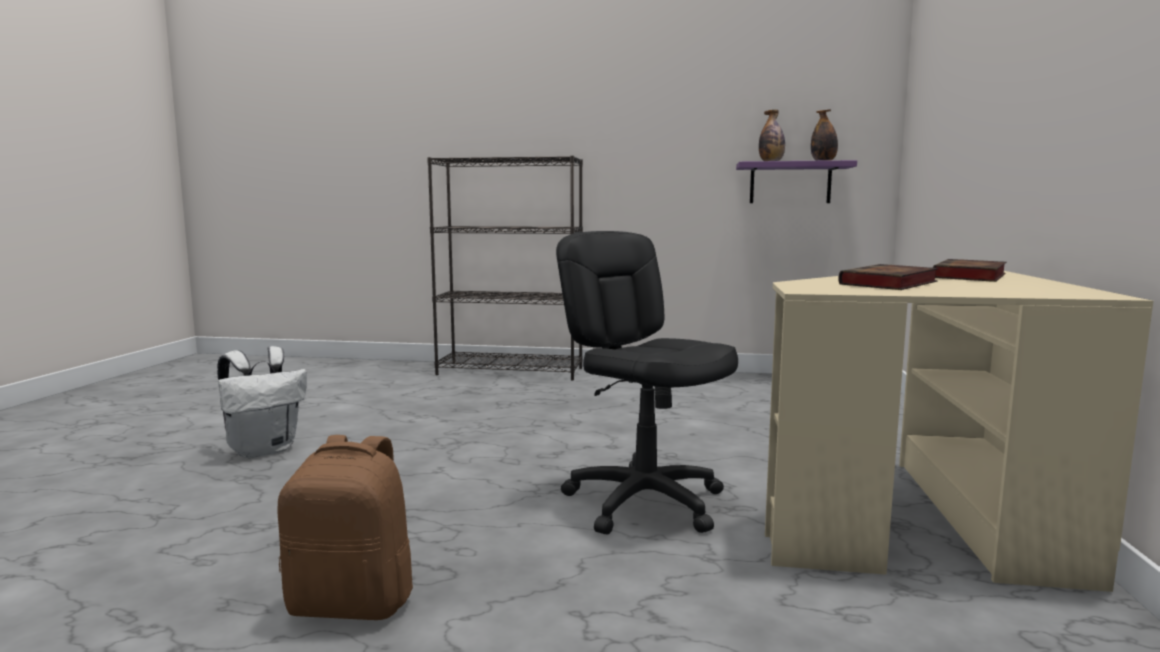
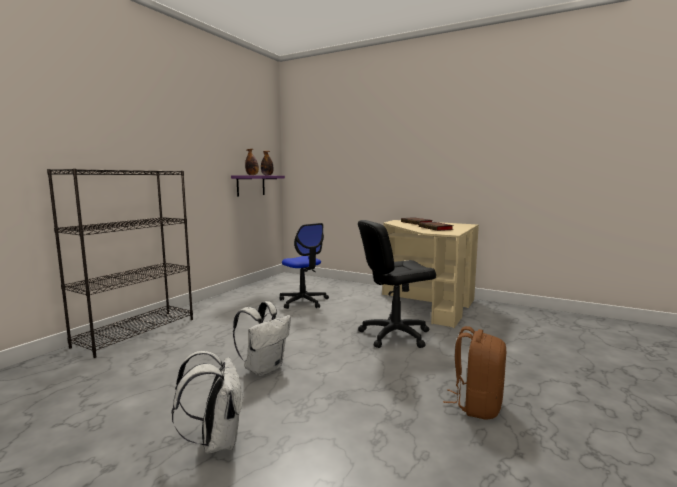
camera: 70 degrees left, 0 degrees up
(441, 438) = (264, 368): none -> white backpack
(733, 415) = (303, 301): none -> office chair

